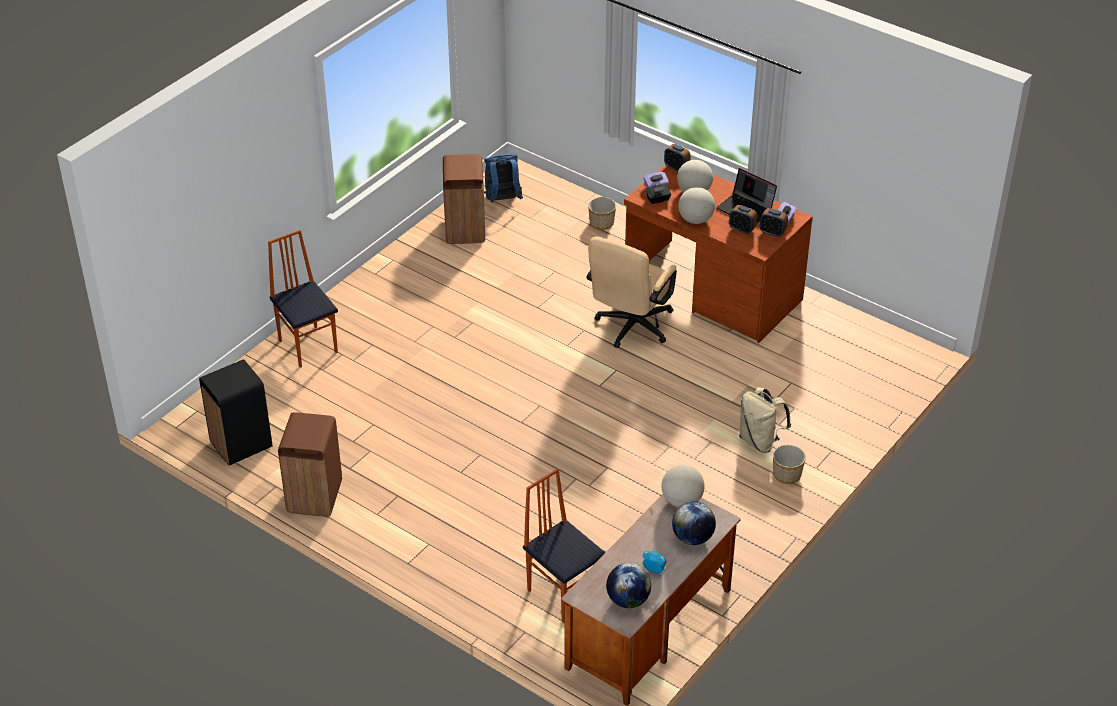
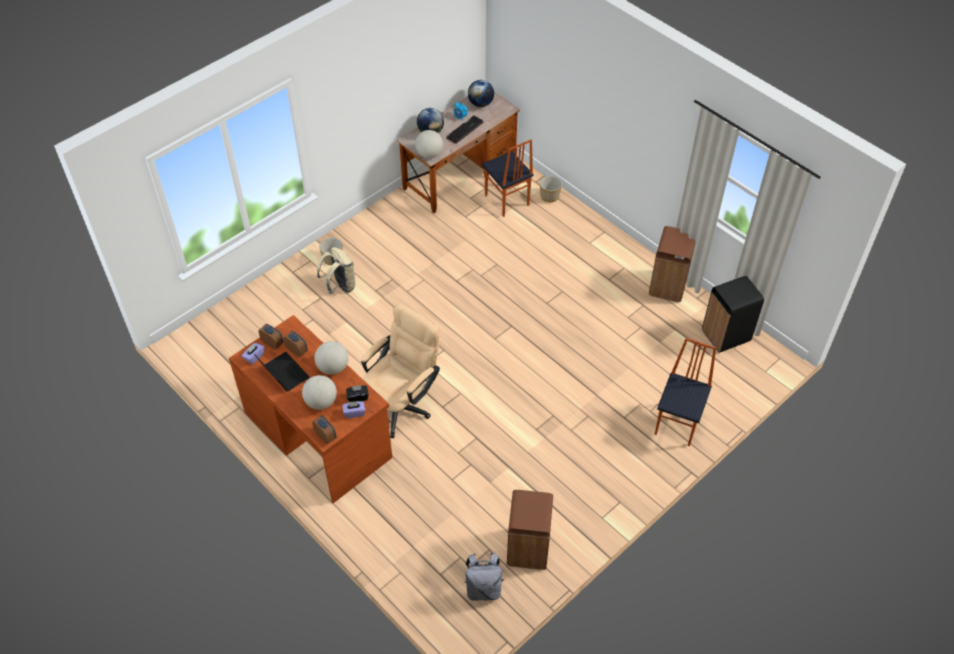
camera: 170 degrees left, 10 degrees up
(309, 346) = (678, 424): chair -> chair turned 135 degrees counterclockwise
(502, 200) = (483, 588): blue backpack -> grey backpack
(601, 223) = (391, 538): planter -> planter (549, 196)
(640, 549) = (464, 129): none -> keyboard

